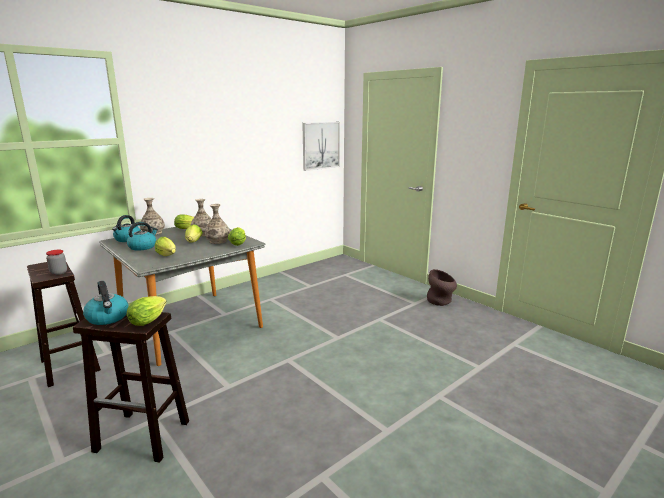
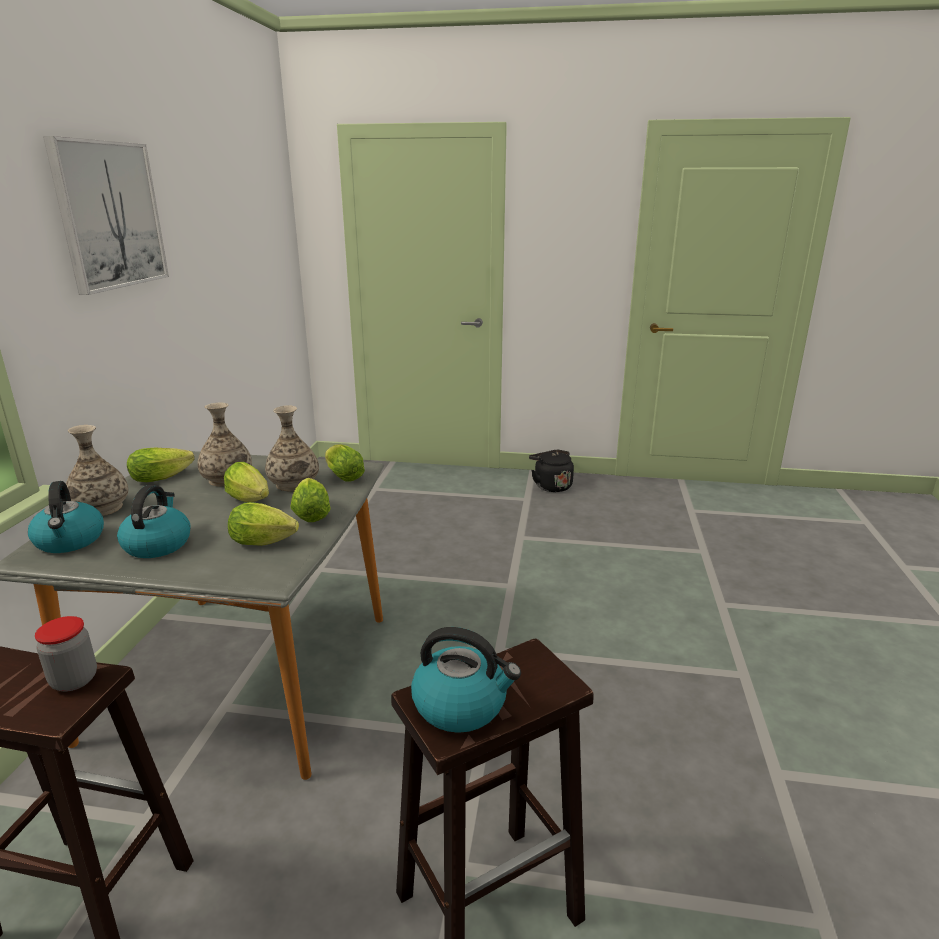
camera: 40 degrees left, 5 degrees up
(150, 320) = (542, 667): lettuce -> lettuce (311, 514)
(320, 145) = (277, 264): picture -> picture (109, 215)
(440, 301) = (551, 486): brown vase -> black kettle

